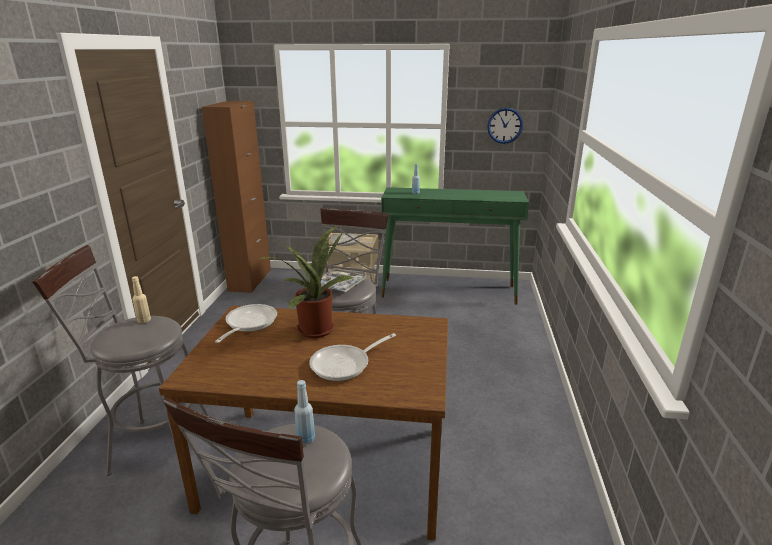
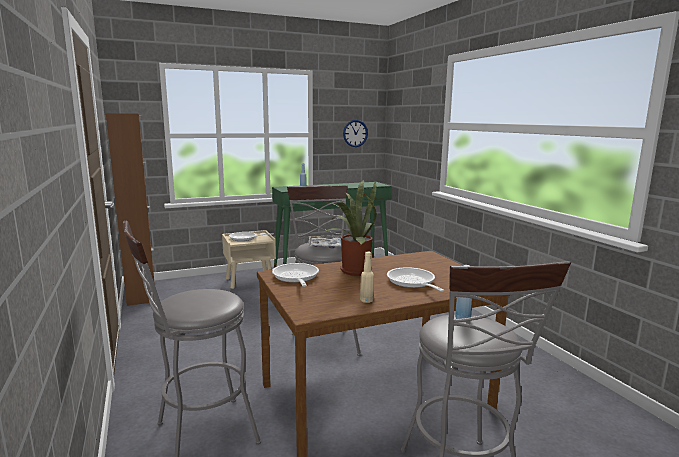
camera: 30 degrees left, 10 degrees down
(144, 320) = (194, 292): beige bottle -> beige bottle (366, 300)
(345, 364) = (412, 282): frying pan -> frying pan turned 135 degrees clockwise

